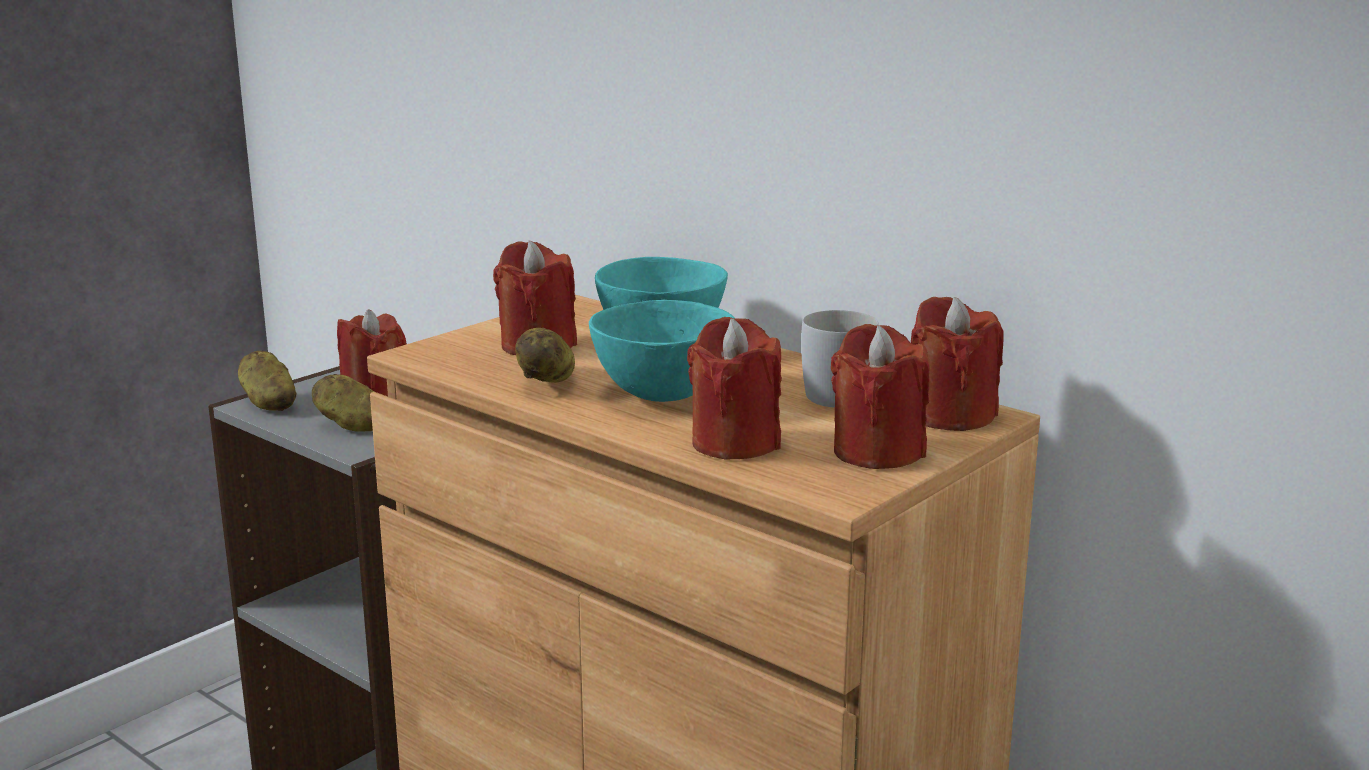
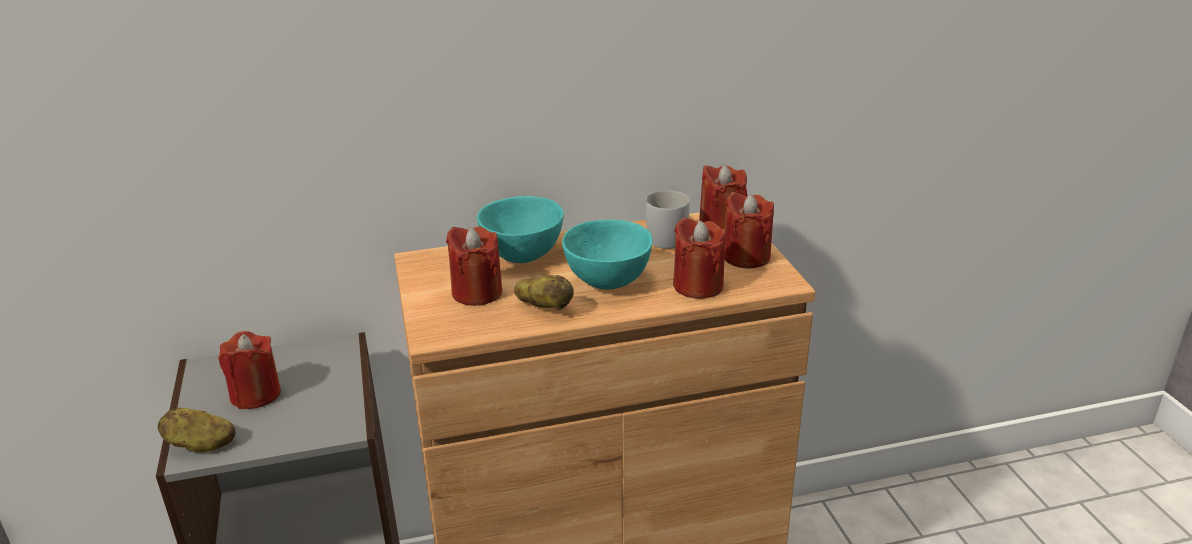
camera: 55 degrees left, 10 degrees up
(353, 426) = (302, 419): potato -> none

